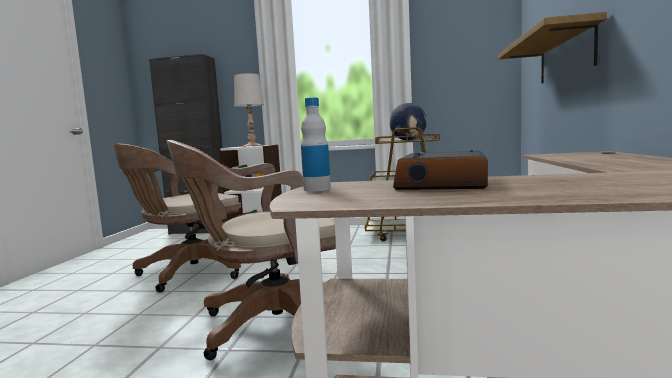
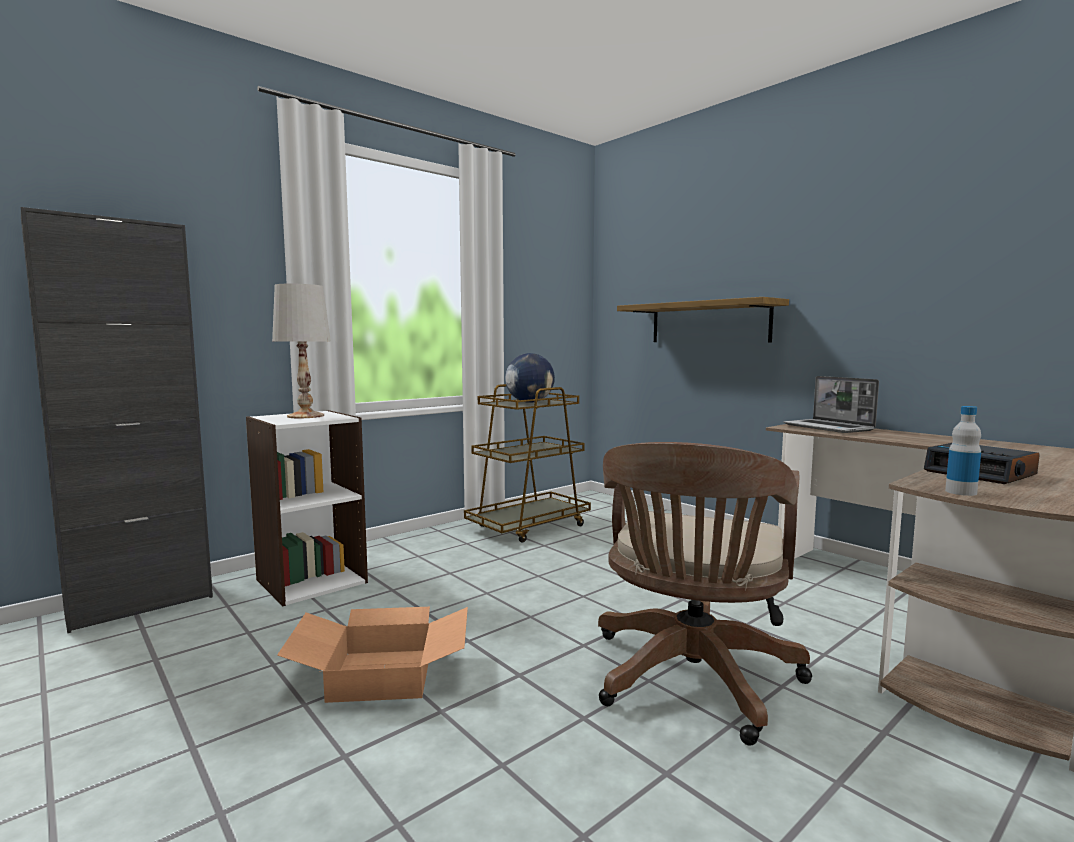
camera: 50 degrees left, 0 degrees up
(189, 273) = (379, 676): brown office chair -> cardboard box
(583, 154) = (829, 428): none -> laptop

